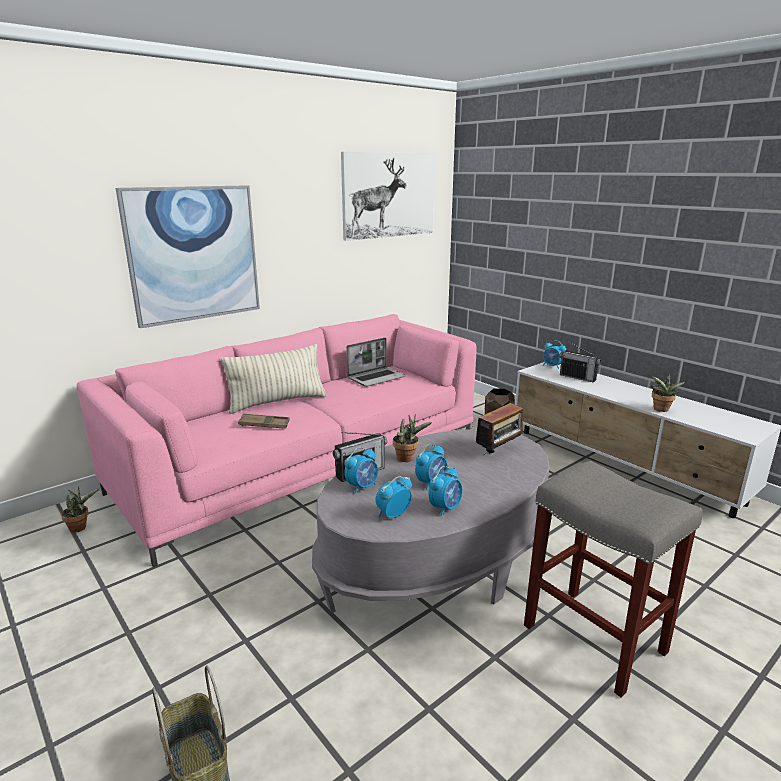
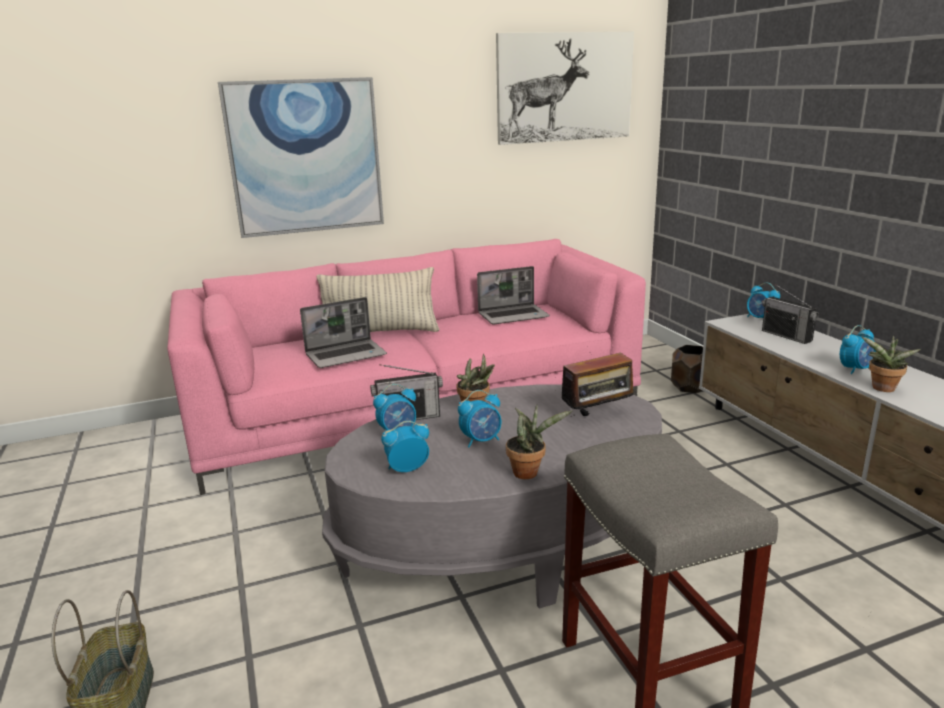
camera: 20 degrees right, 0 degrees up
(81, 527) = (160, 444): potted plant -> potted plant (529, 472)
(264, 425) = (346, 355): brown tray -> laptop
(445, 508) = (474, 471): alarm clock -> alarm clock (855, 369)

